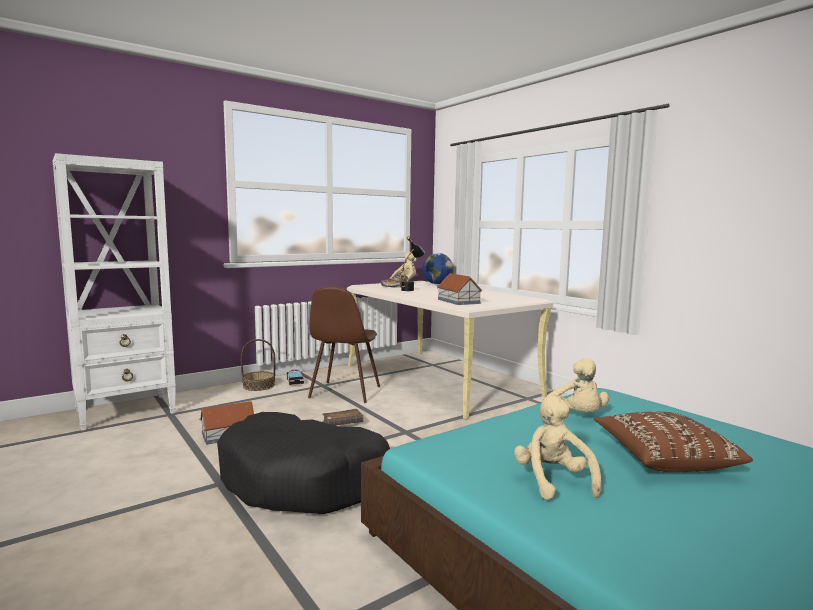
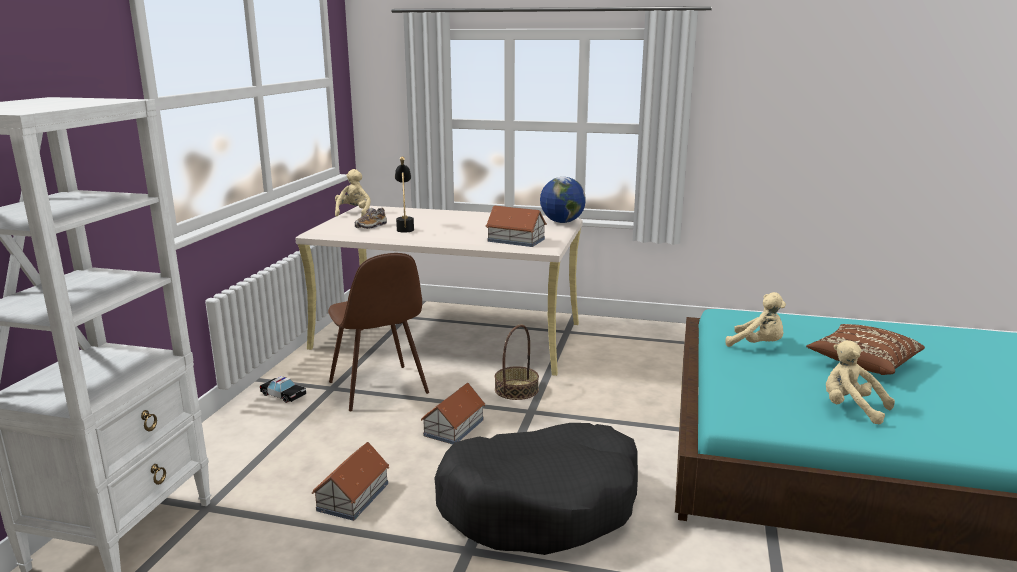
camera: 40 degrees left, 10 degrees up
(259, 386) = (246, 419): basket -> basket (516, 389)
(342, 423) = (453, 427): brown book -> toy house
(437, 284) = (401, 210): globe -> globe (562, 222)

